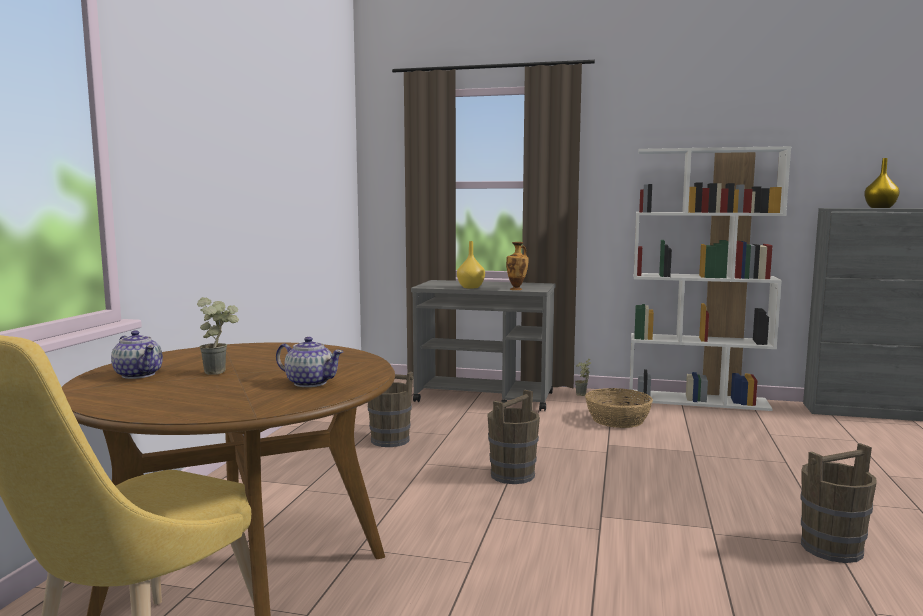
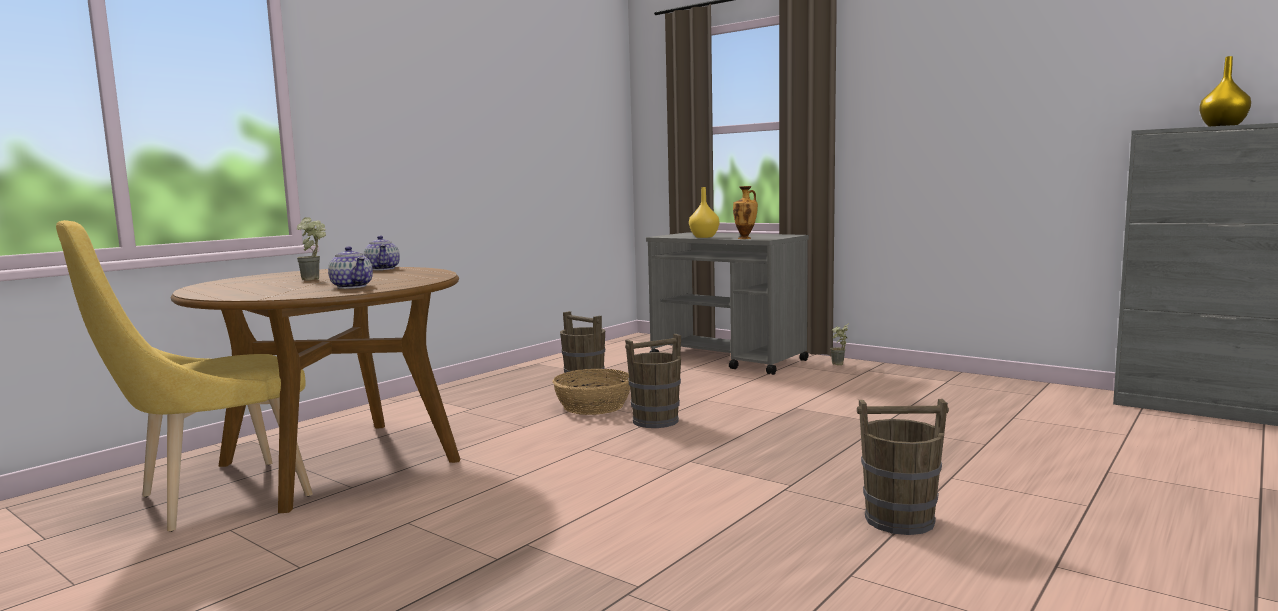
camera: 25 degrees right, 0 degrees up
(138, 374) = (262, 279): teapot -> teapot (383, 268)
(617, 420) = (842, 388): basket -> basket (594, 406)
(698, 400) = (974, 379): white bookcase -> none

